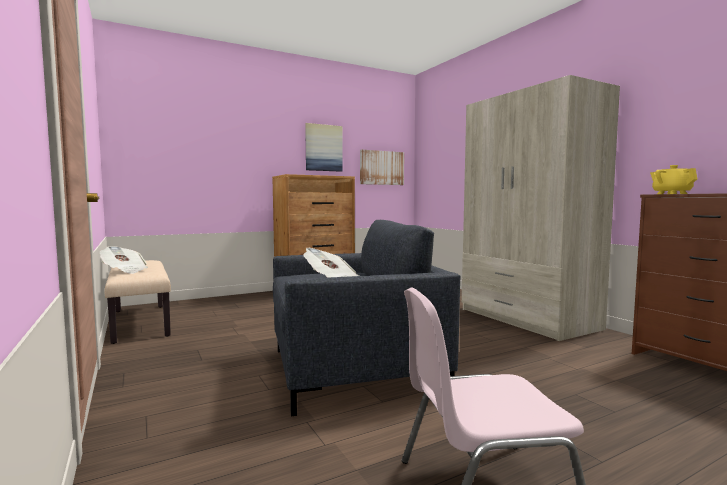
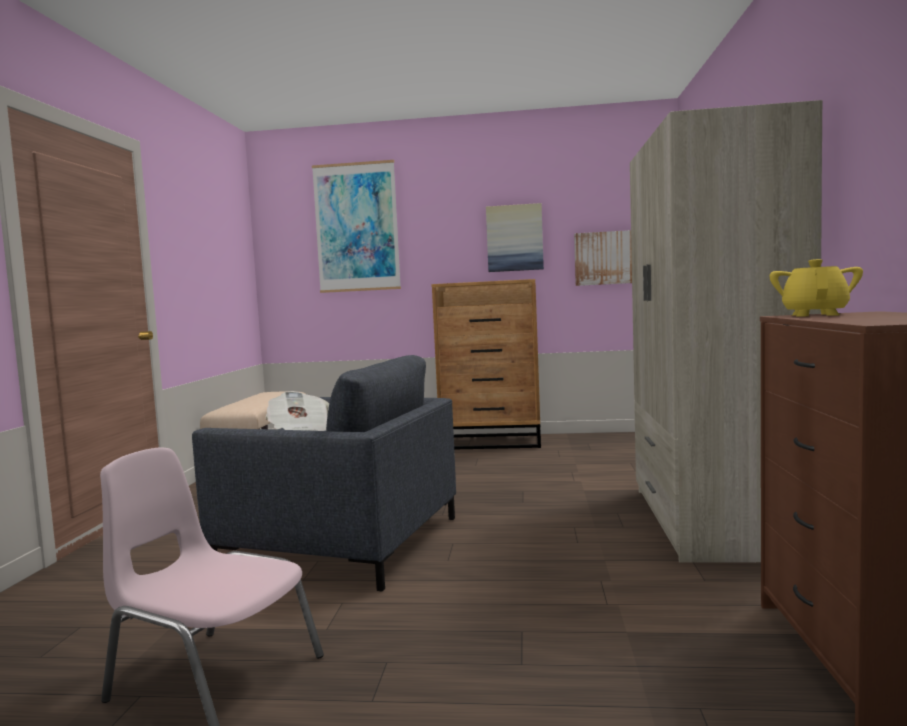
camera: 35 degrees right, 0 degrees up
(124, 271) = (235, 403): newspaper -> none
(204, 124) = (357, 227): none -> picture

